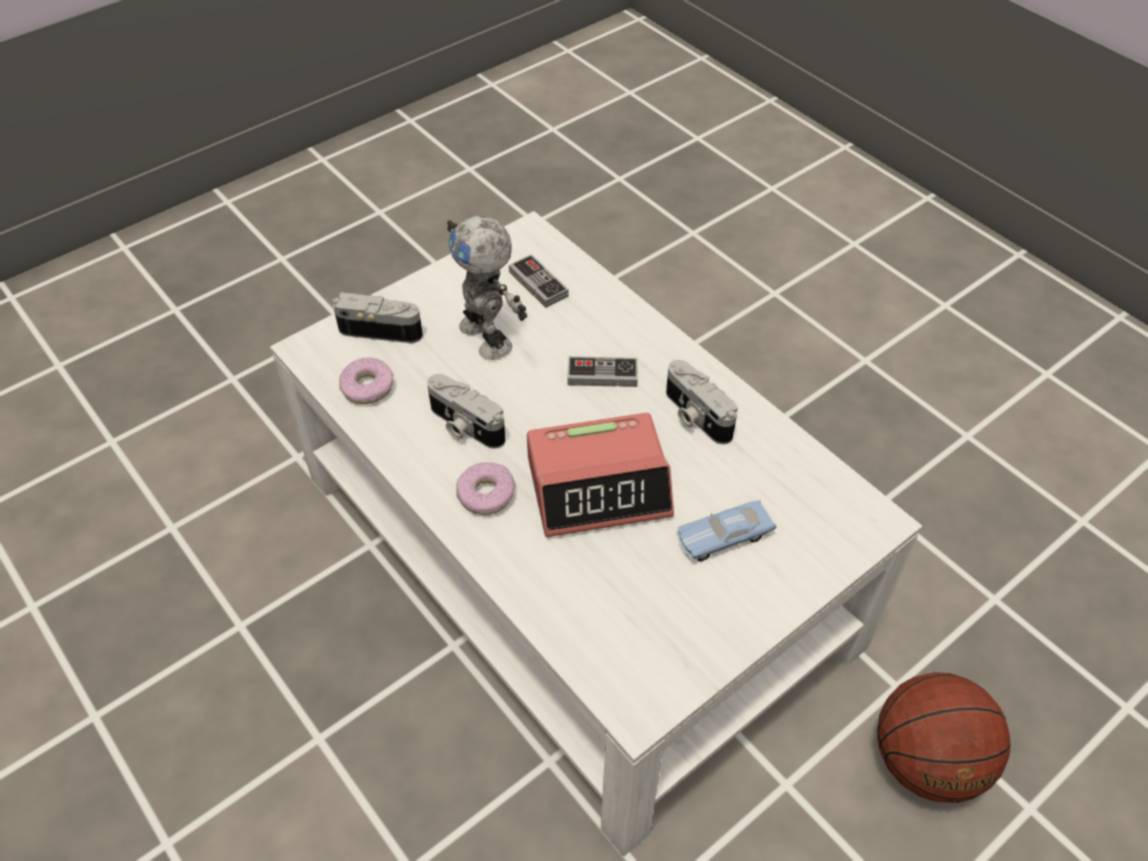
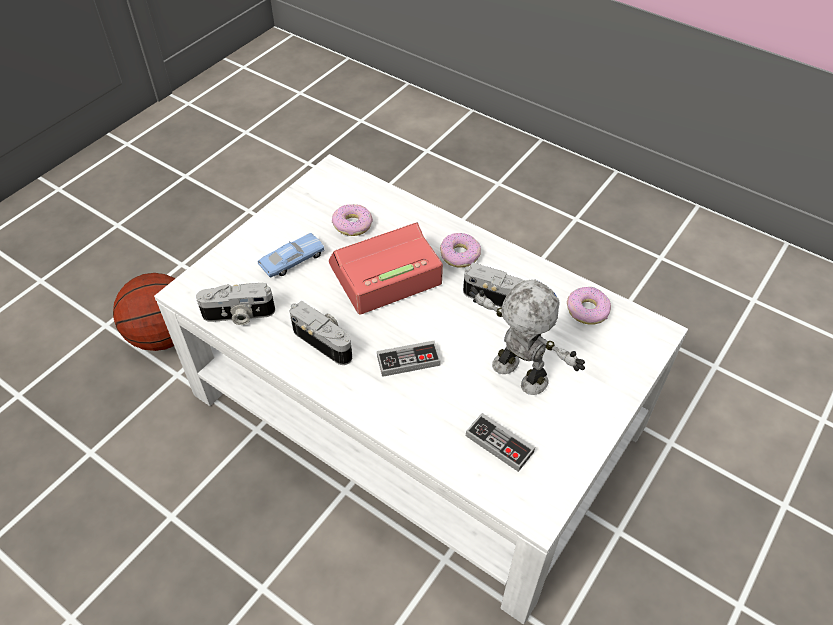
camera: 165 degrees right, 0 degrees up
(381, 329) = (611, 363): camera -> camera (238, 315)
(625, 581) = (352, 224): none -> donut

